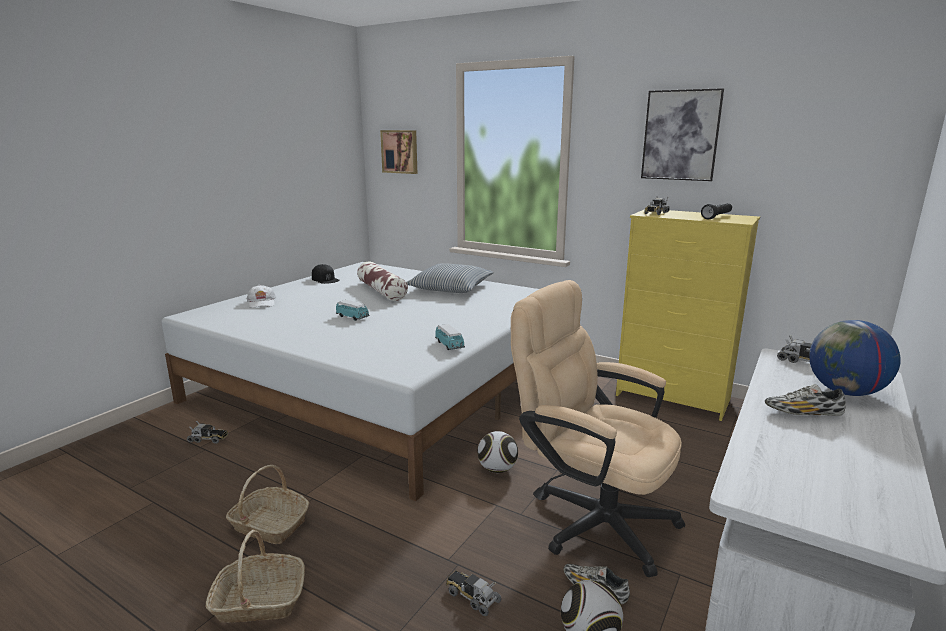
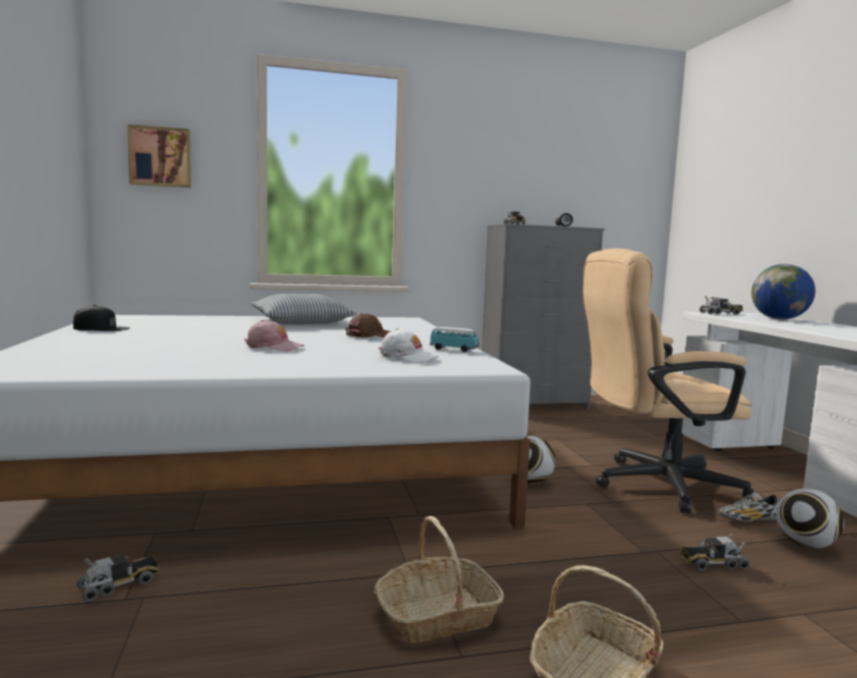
camera: 45 degrees left, 10 degrees down
(261, 303) = (77, 351): white cap -> white cap (407, 357)
(352, 317) = (273, 347): toy car -> pink cap
(381, 291) = (227, 329): pillow -> none
(444, 315) = (370, 336): none -> brown cap
(673, 398) = (534, 404): yellow dresser -> grey dresser
(680, 135) = (511, 158): picture -> none
(803, 414) = (803, 326): shoe -> none

